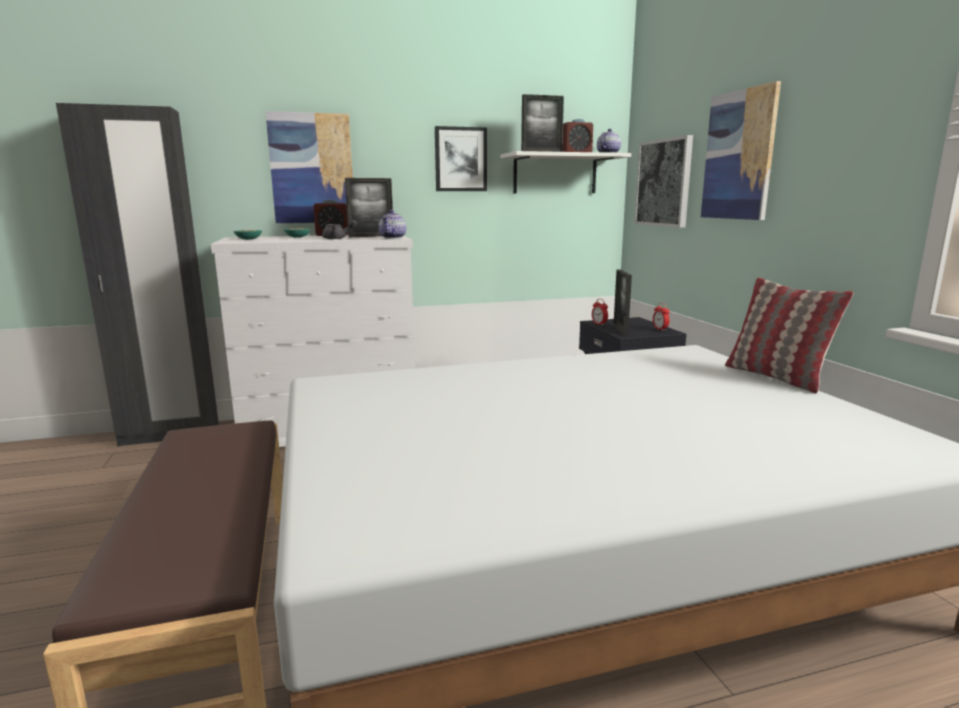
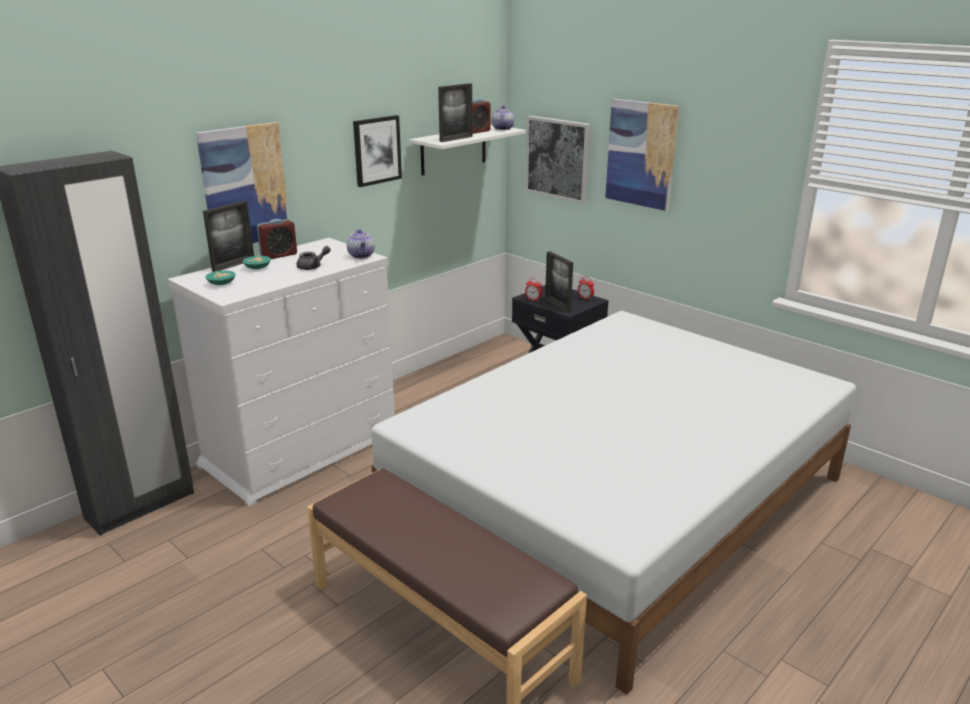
camera: 30 degrees left, 10 degrees up
(371, 236) = (329, 254): picture frame -> picture frame (233, 265)
(776, 377) = (702, 338): pillow -> none

